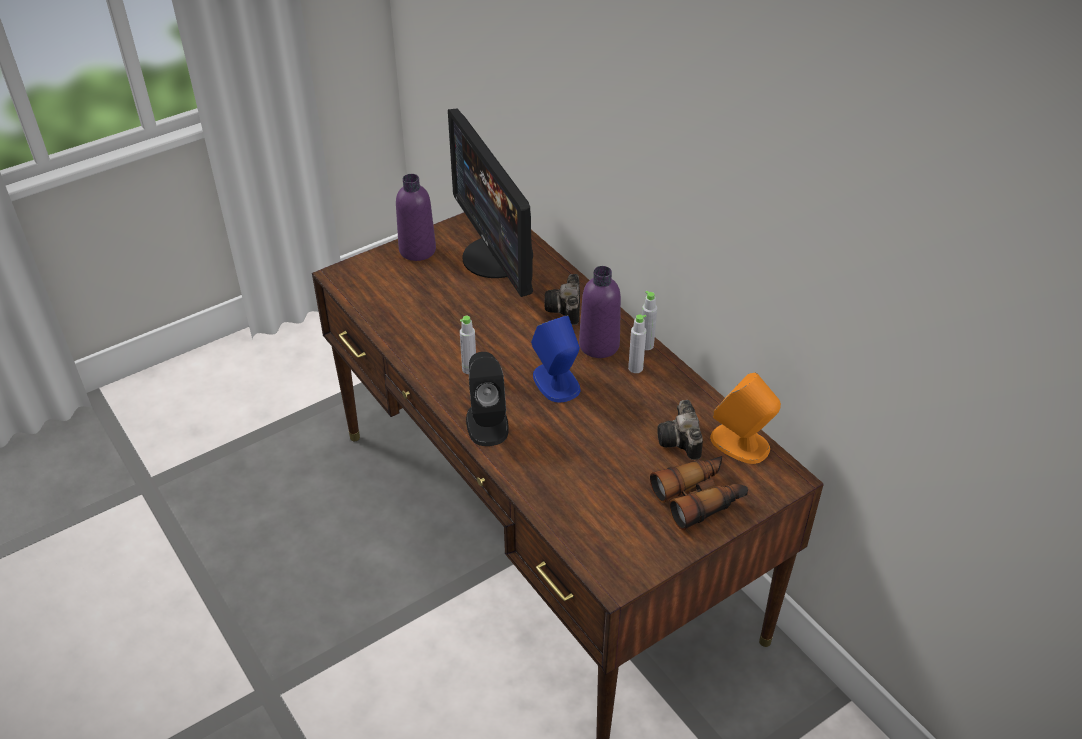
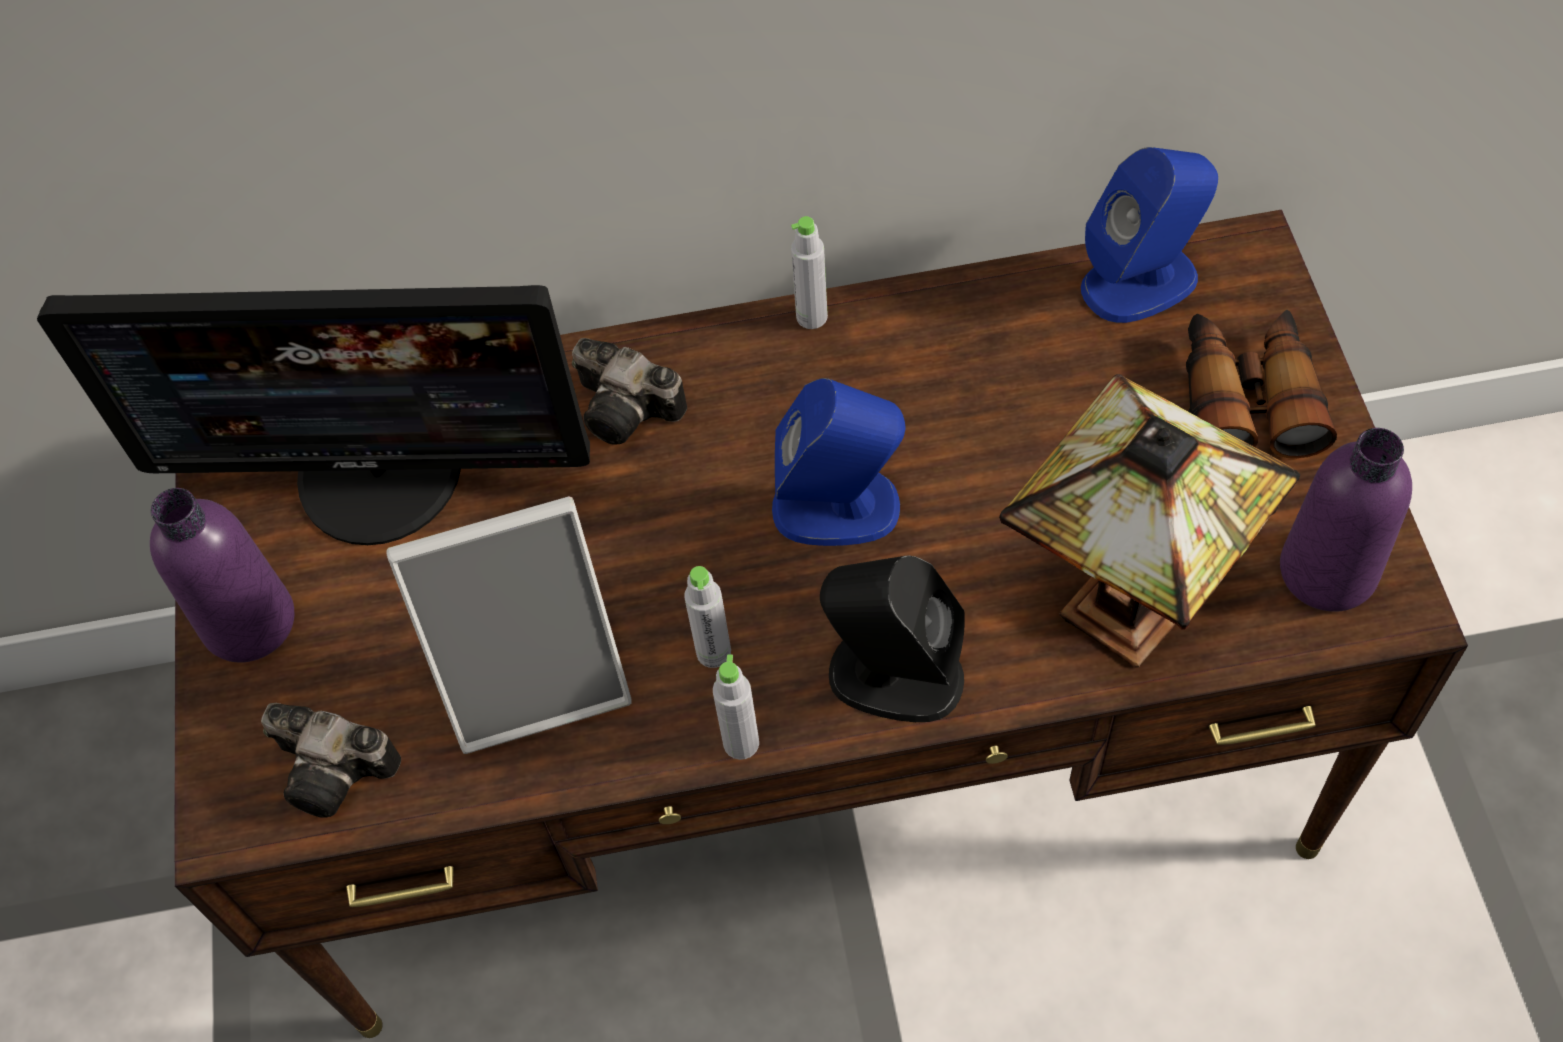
camera: 60 degrees left, 15 degrees up
(434, 326) = (536, 675): none -> picture frame
(554, 487) = (1125, 618): none -> table lamp
(599, 345) = (768, 393): purple bottle -> purple bottle (1328, 571)
(635, 368) = (866, 359): grey bottle -> grey bottle (741, 743)
(681, 442) = (1096, 367): camera -> camera (339, 771)
(740, 443) = (1140, 281): orange speaker -> blue speaker

